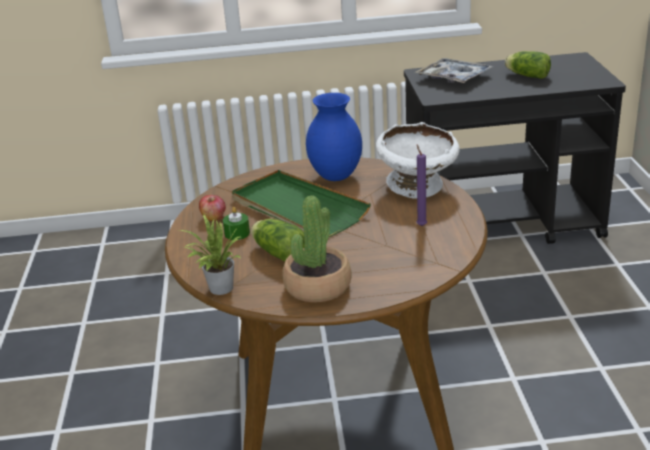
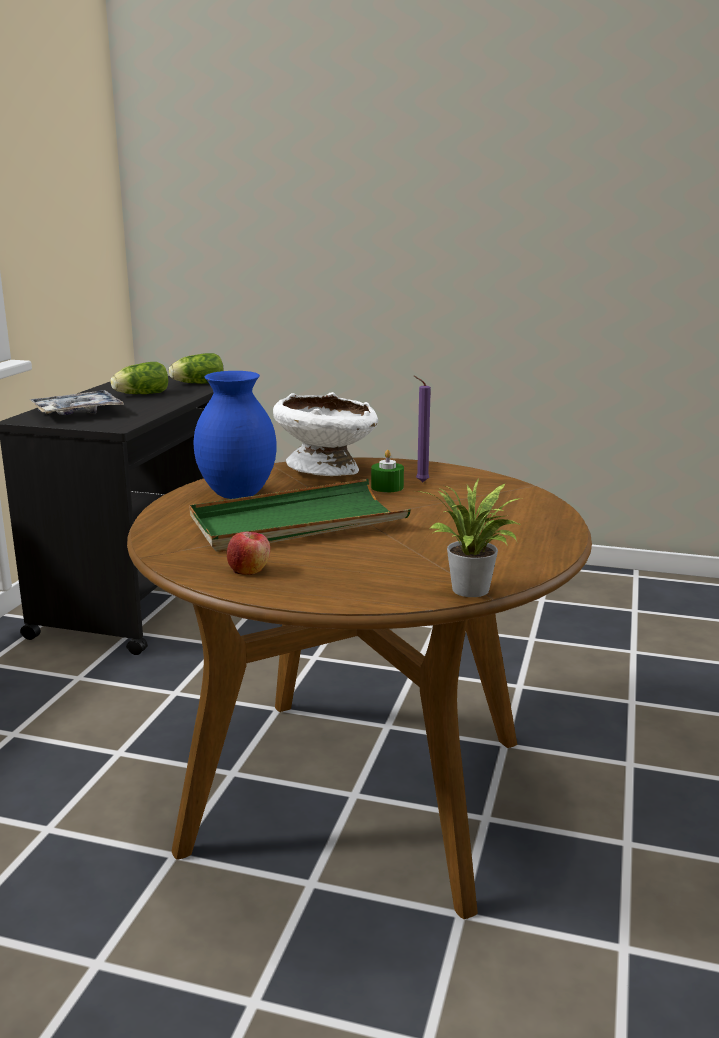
camera: 70 degrees left, 10 degrees down
(237, 233) = (321, 562): green candle -> green candle (387, 487)
(278, 252) = (407, 548): lettuce -> lettuce (196, 383)
(317, 286) = (514, 541): potted plant -> none

